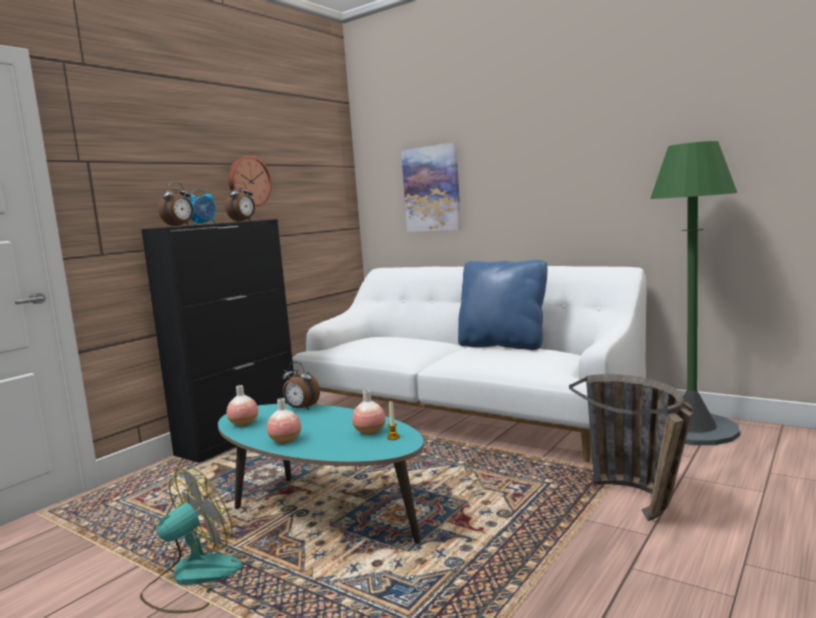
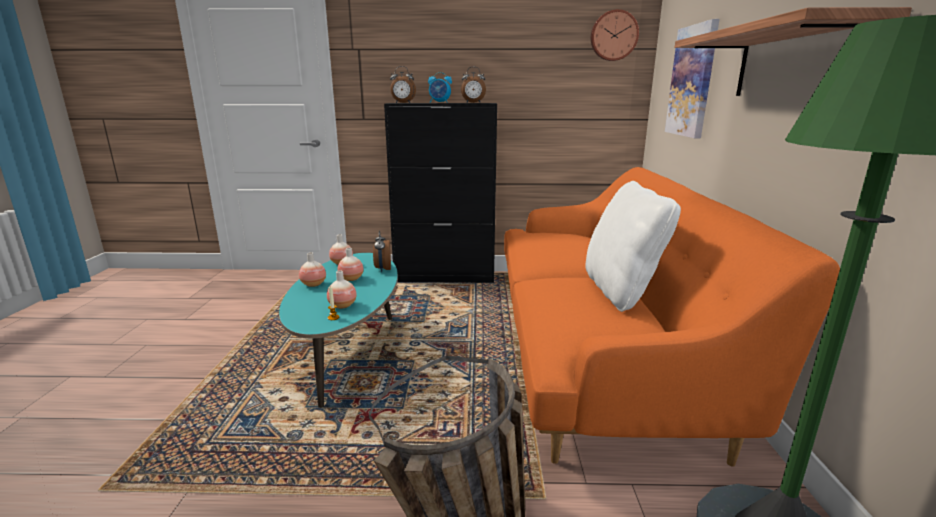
camera: 55 degrees right, 10 degrees up
(192, 579) = (250, 341): fan -> none
(248, 181) = (501, 65): wall clock -> wall clock (613, 36)
(302, 423) = (351, 279): none -> vase
(462, 412) = (596, 343): white sofa -> orange sofa
(503, 345) = (621, 291): blue pillow -> white pillow
(555, 169) = (795, 63): none -> shelf

